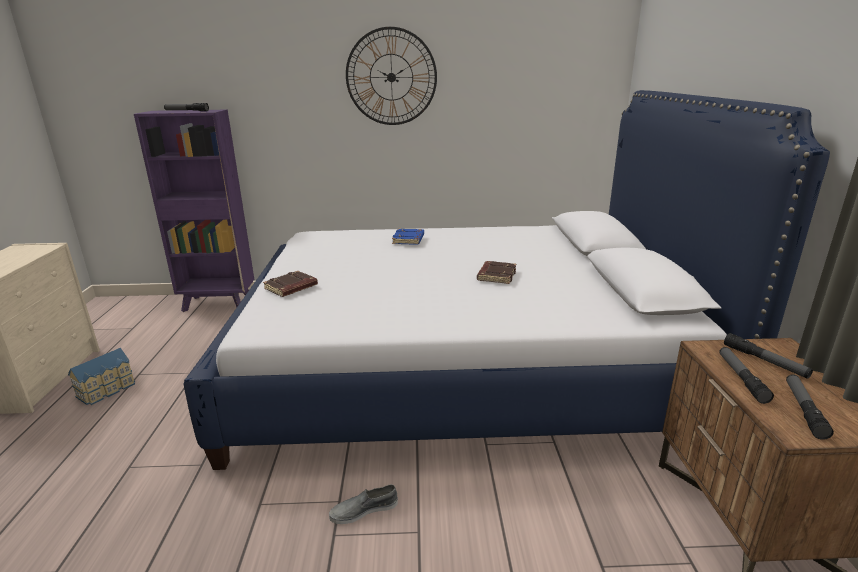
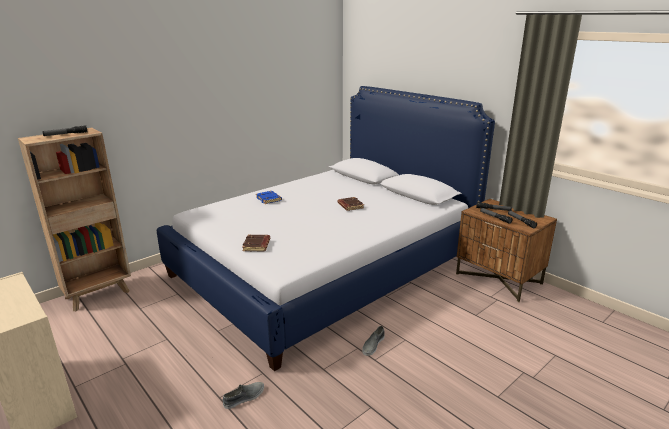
camera: 40 degrees left, 0 degrees up
(108, 390) = (116, 377): toy house -> none
(144, 483) = (244, 397): none -> grey shoe
(219, 303) = (99, 294): purple bookcase -> brown bookcase
(391, 77) = (212, 88): wall clock -> none

